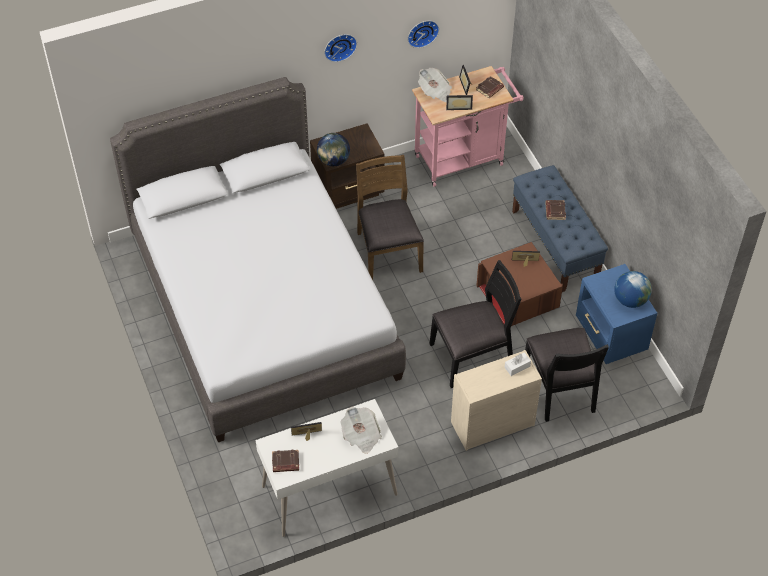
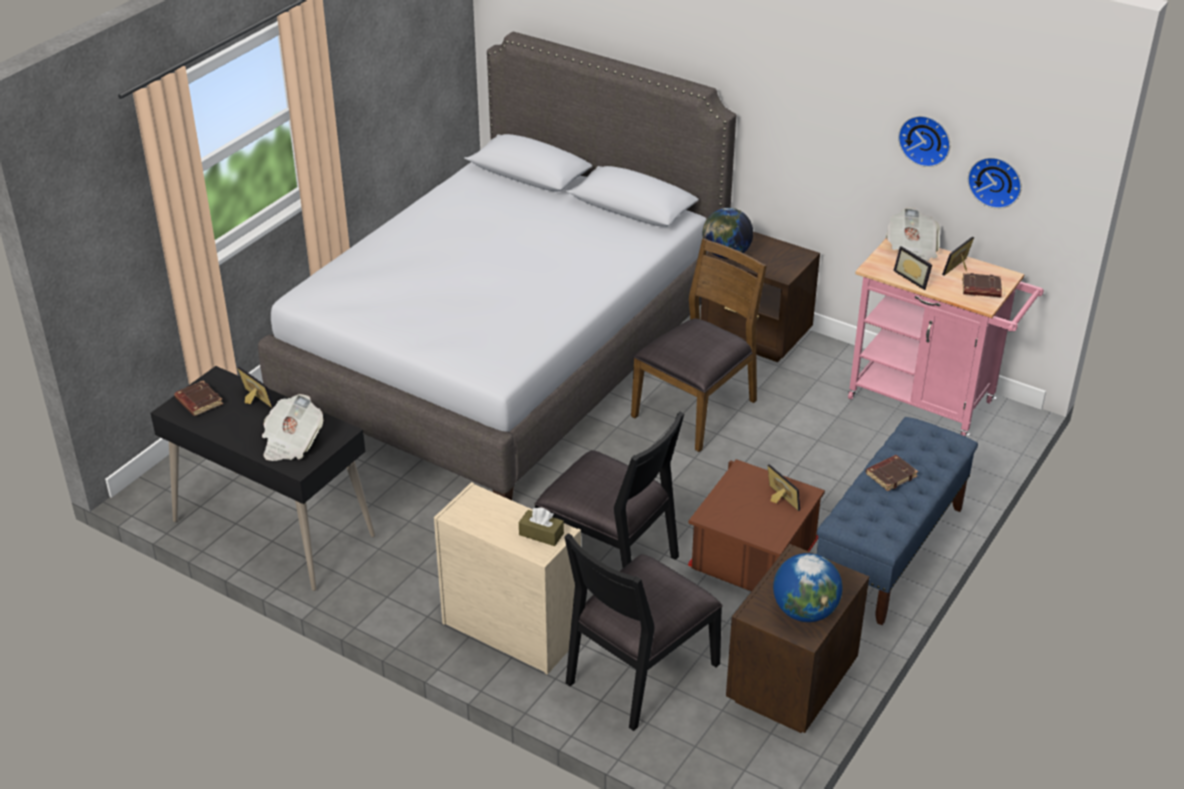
camera: 55 degrees right, 15 degrees down
(329, 491) = (273, 529): white desk -> black desk
(339, 46) = (800, 85): wall clock -> wall clock (996, 180)
(517, 367) = (541, 534): white tissue box -> brown tissue box
(610, 337) = (788, 685): blue nightstand -> brown nightstand

